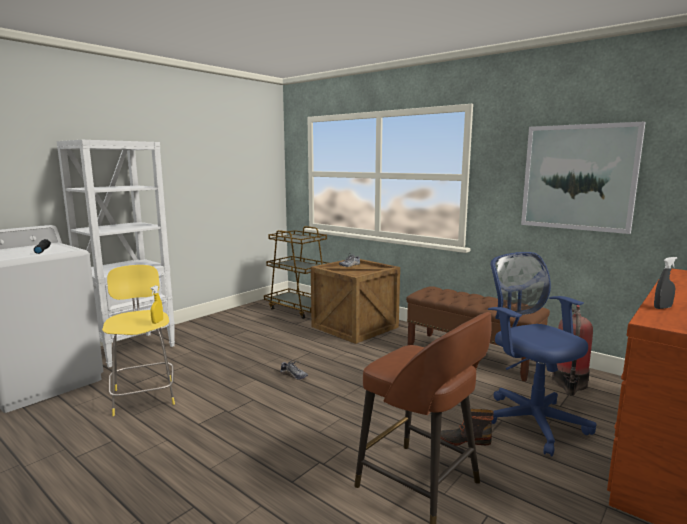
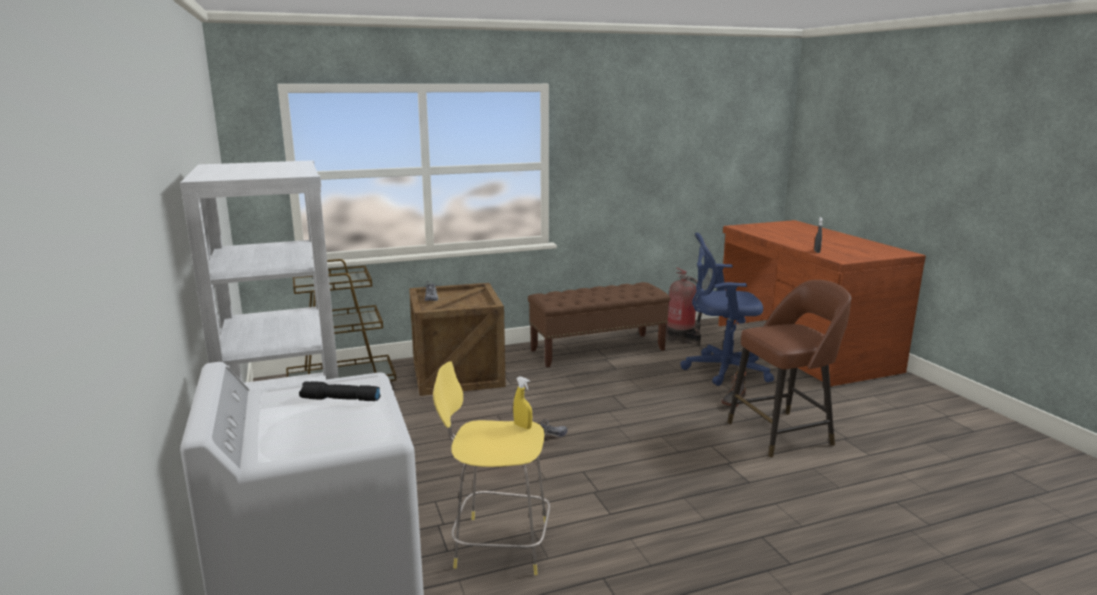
camera: 60 degrees left, 5 degrees up
(578, 177) = (648, 159): picture -> none

